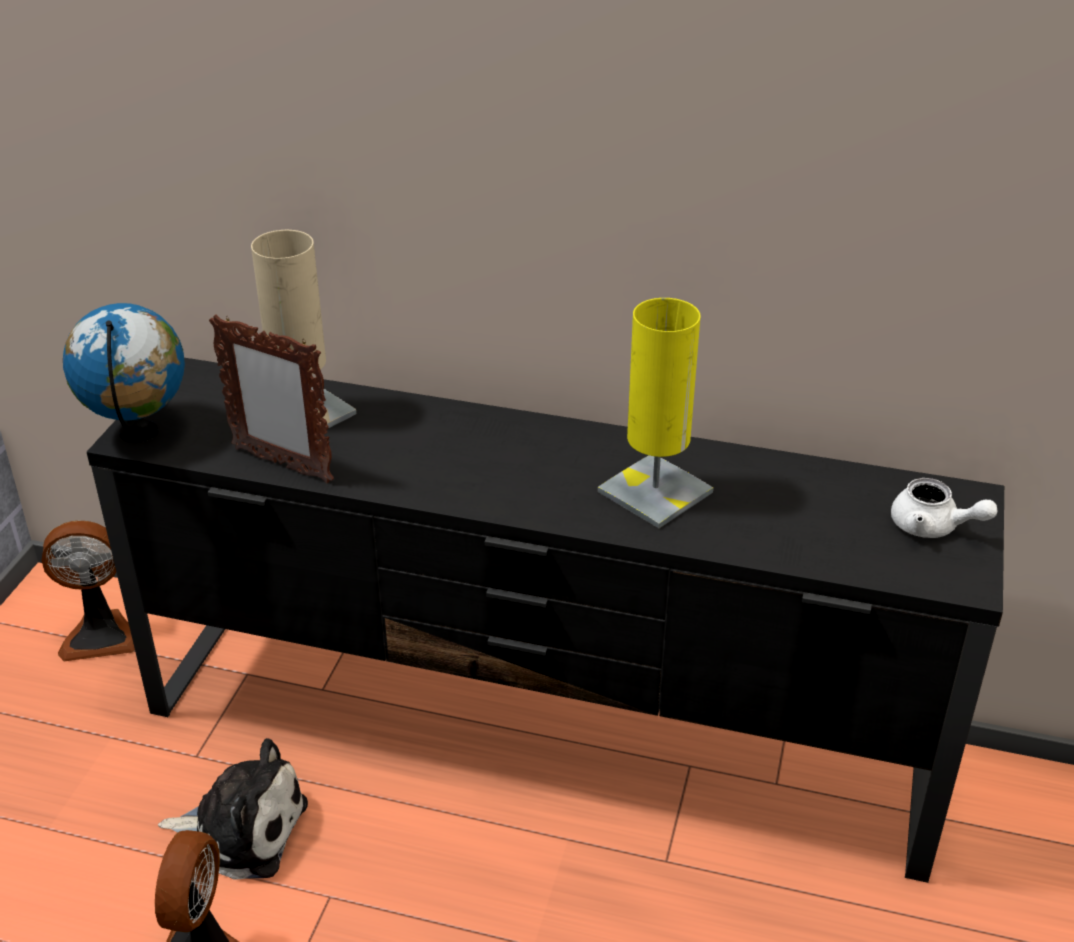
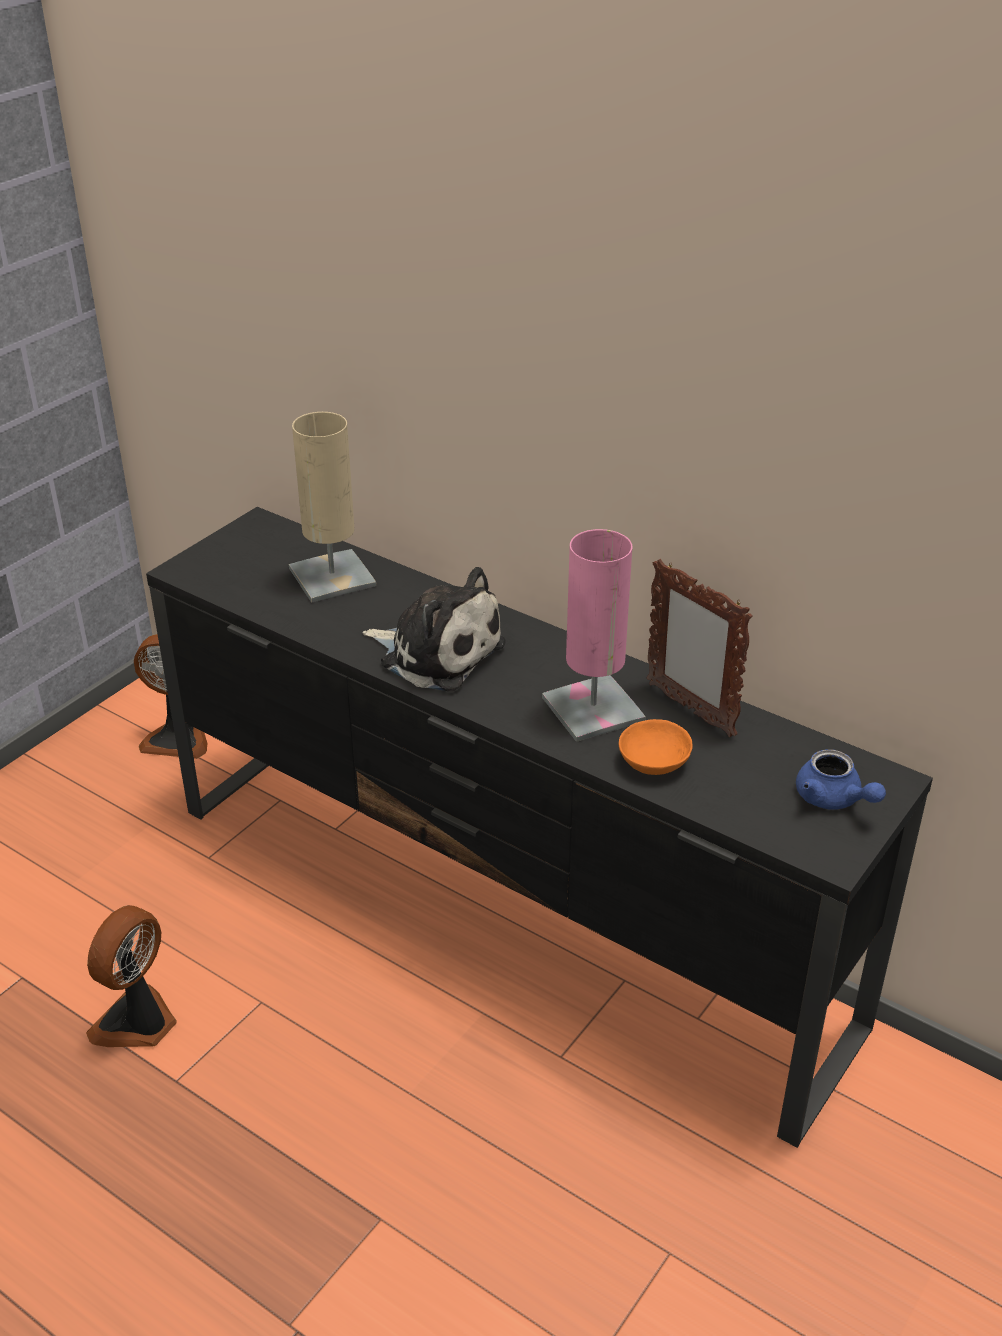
camera: 20 degrees right, 0 degrees up
(139, 433) = (194, 566): globe -> none
(241, 830) = (216, 927): plush toy -> plush toy (437, 652)
(282, 465) = (291, 616): picture frame -> picture frame (690, 709)
(655, 492) = (593, 709): yellow table lamp -> pink table lamp
(743, 529) = (652, 759): none -> orange bowl
(932, 527) = (833, 799): white teapot -> blue teapot

